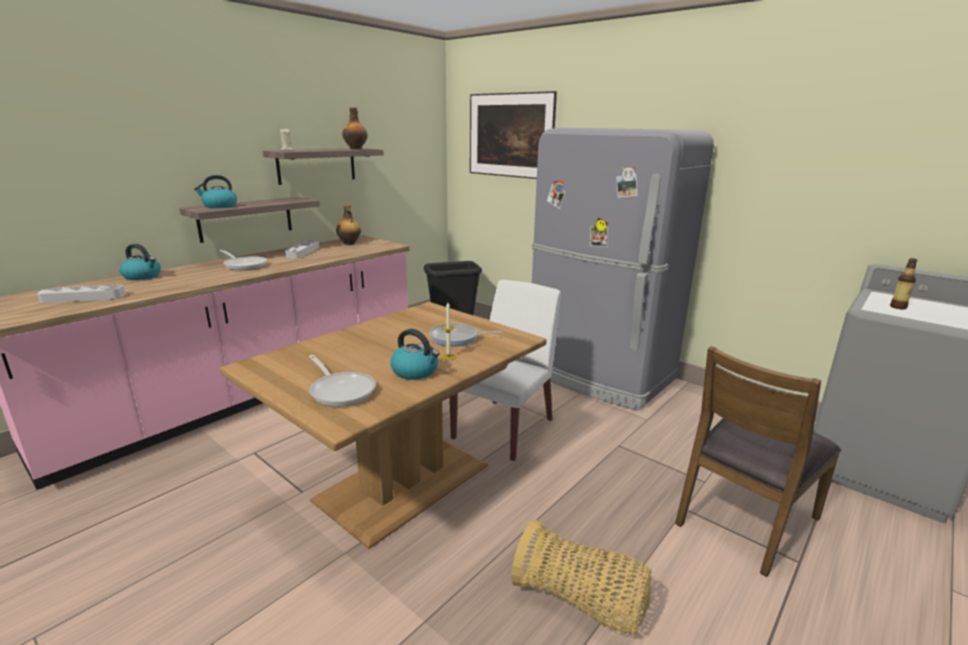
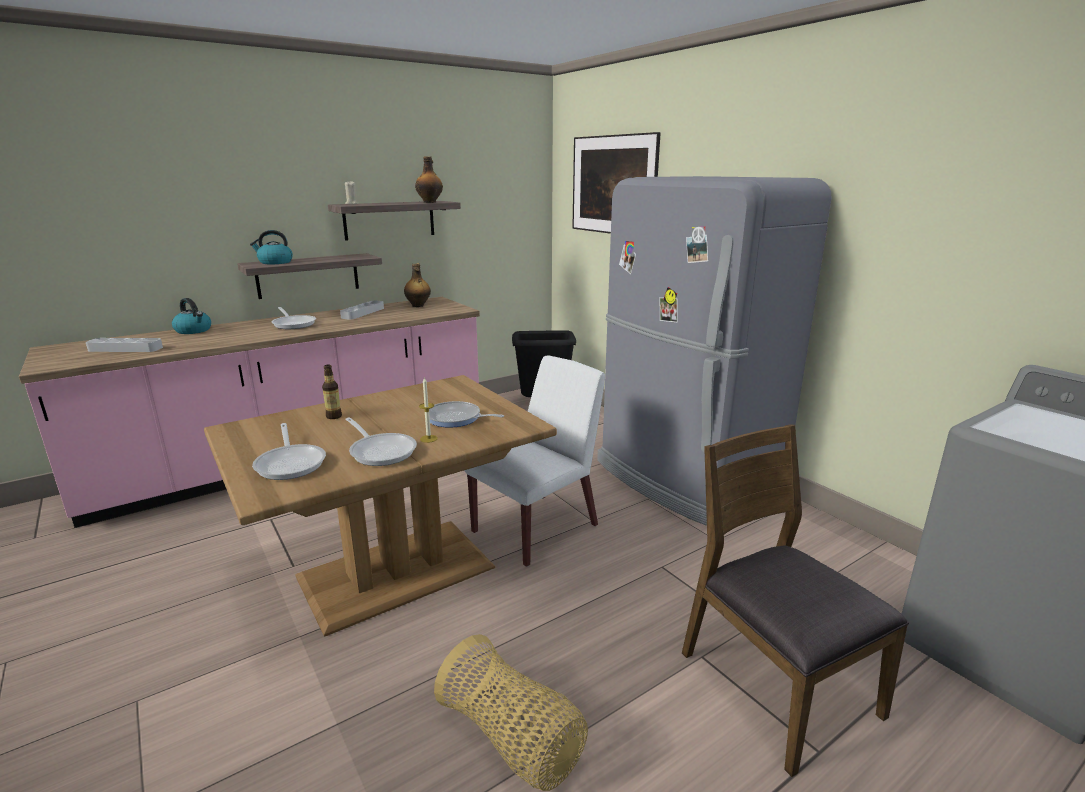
camera: 15 degrees right, 0 degrees up
(415, 371) = (381, 451): kettle -> frying pan
(744, 519) = (774, 684): brown chair -> brown chair turned 90 degrees clockwise
(898, 307) = (1032, 428): bottle -> bottle (334, 416)

